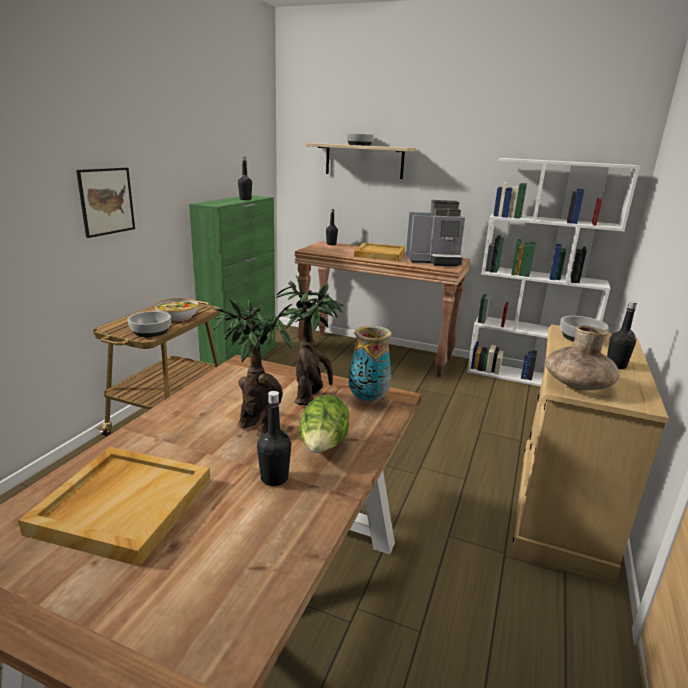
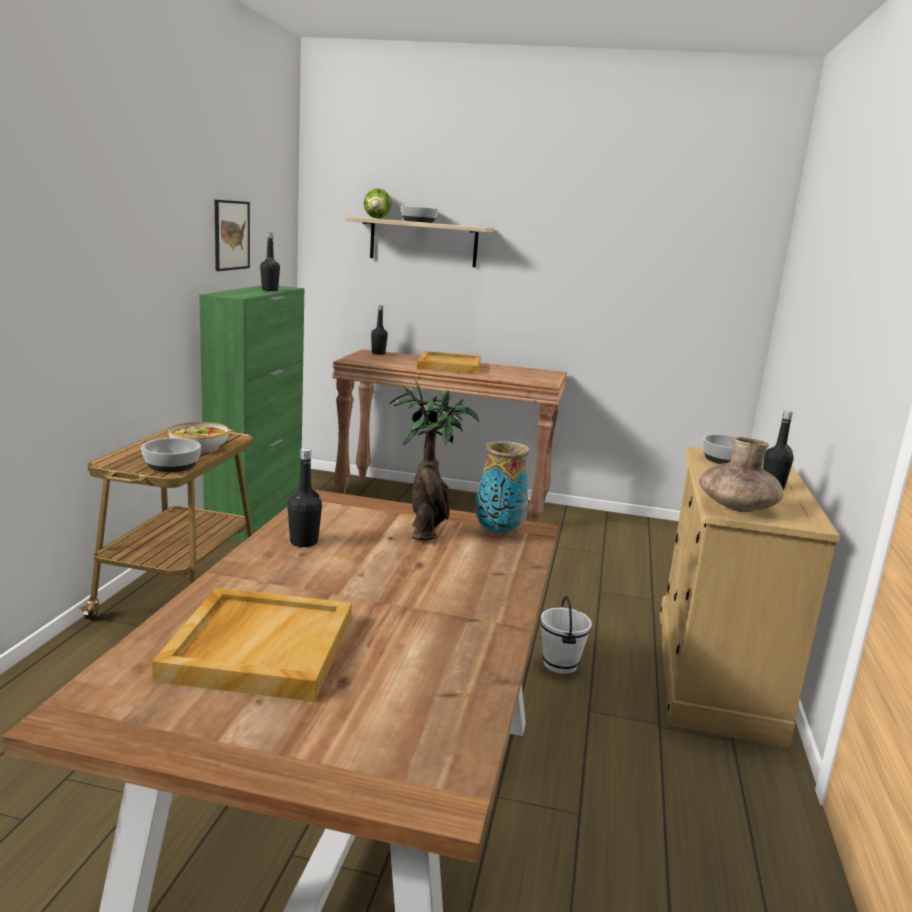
camera: 10 degrees left, 5 degrees down
(106, 201) = (105, 288): picture -> picture (231, 235)
(256, 426) = (376, 564): potted plant -> none
(274, 478) = (425, 614): black bottle -> black bottle (304, 542)
(323, 447) = (468, 582): lettuce -> lettuce (376, 218)
(434, 261) = (523, 374): coffee machine -> none
(434, 493) = (561, 664): none -> white bucket
(525, 377) = (642, 525): white bookcase -> none

